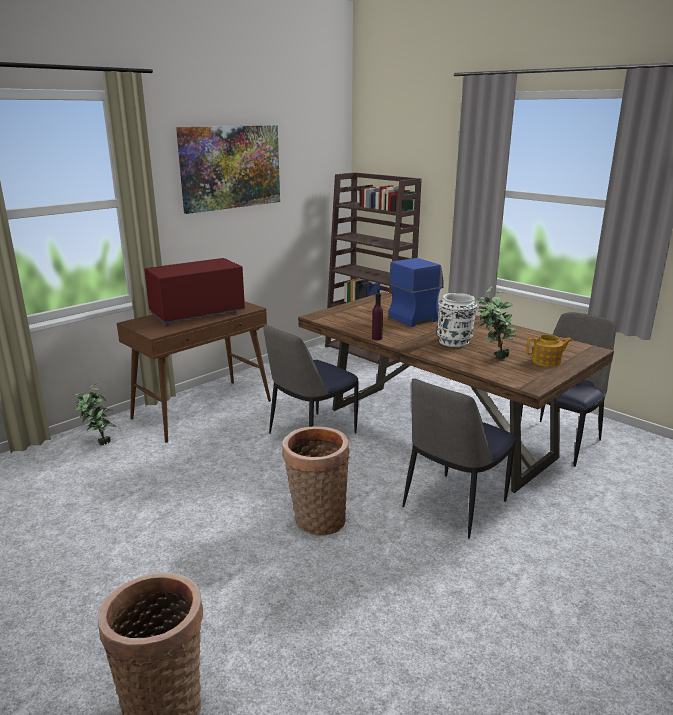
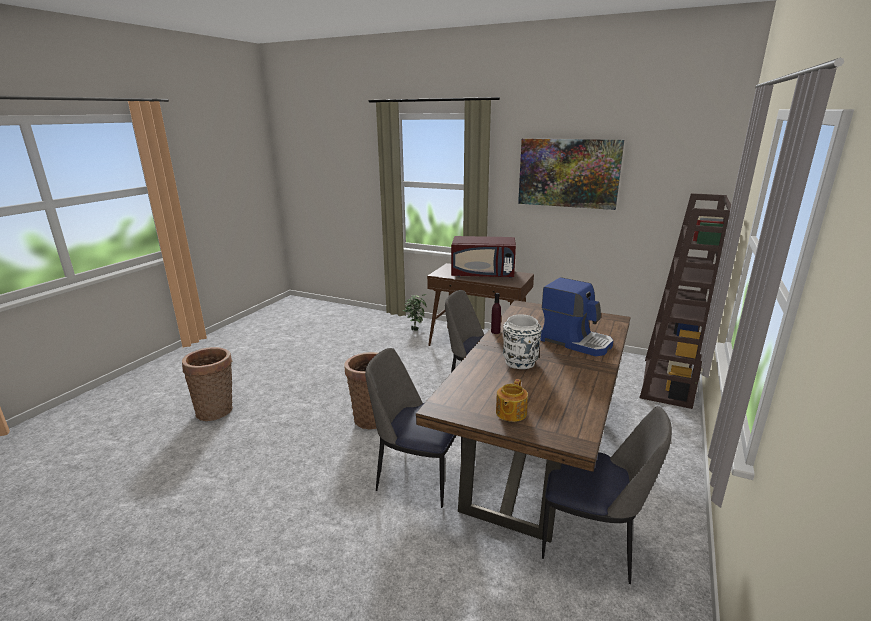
camera: 70 degrees right, 0 degrees up
(197, 314) = (483, 274): red microwave -> red microwave turned 150 degrees clockwise
(492, 356) = (498, 383): potted plant -> none
(547, 361) = (510, 413): teapot -> teapot turned 45 degrees clockwise

